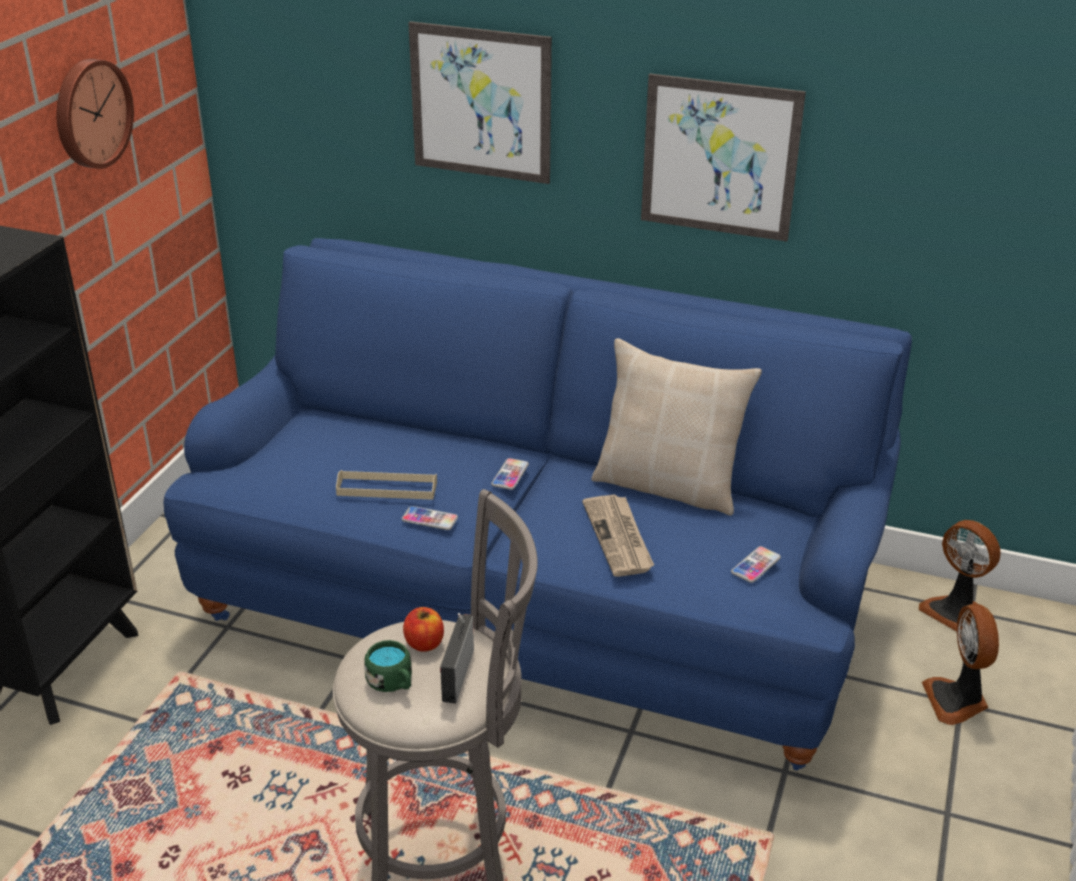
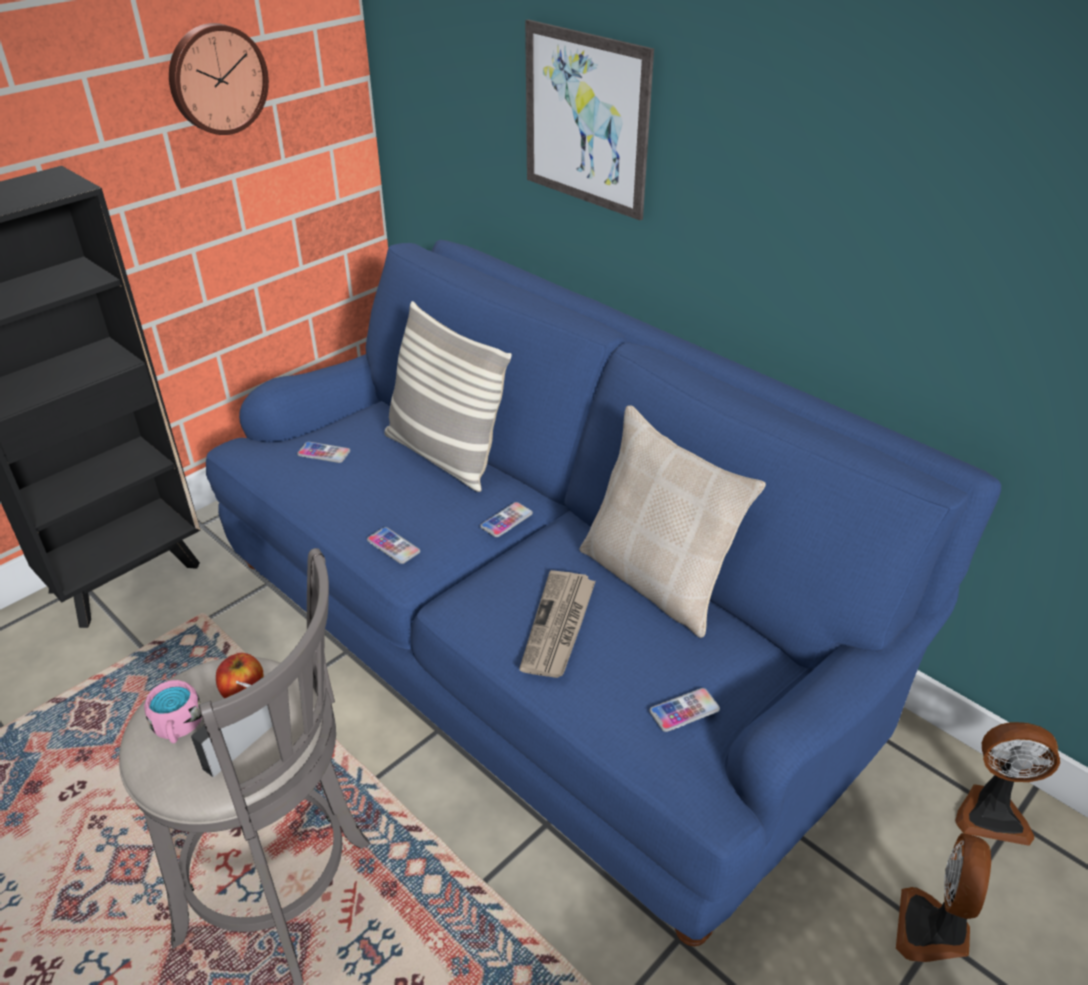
camera: 25 degrees right, 5 degrees up
(299, 462) = (324, 453): none -> phone
(387, 488) = (377, 502): beige tray -> none
(393, 683) = (178, 727): green mug -> pink mug
(413, 437) = (444, 456): none -> pillow
(719, 158) = (813, 219): picture -> none
(954, 611) = (992, 813): fan -> fan turned 60 degrees counterclockwise

